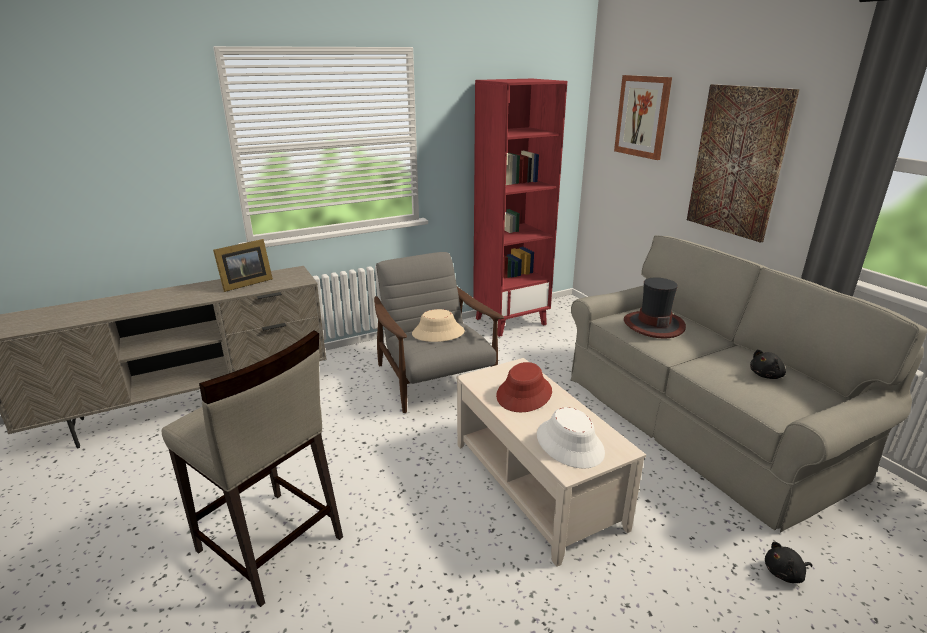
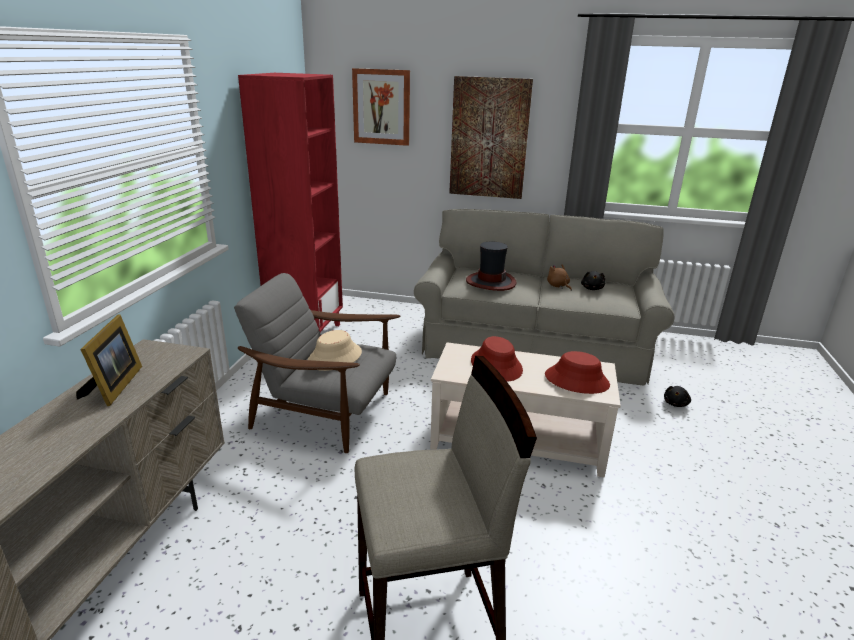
camera: 50 degrees left, 0 degrees up
(570, 444) = (576, 380): white hat -> red hat
(728, 357) = (558, 286): none -> brown plush toy

